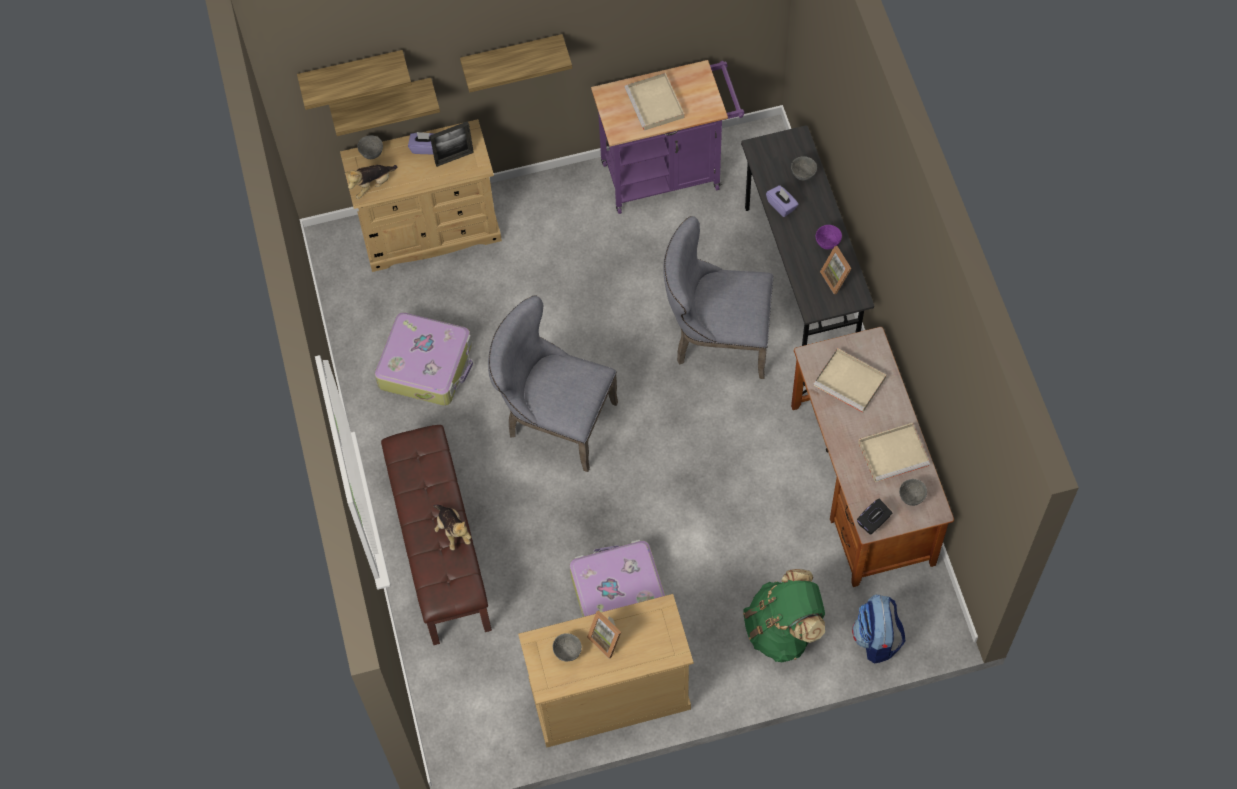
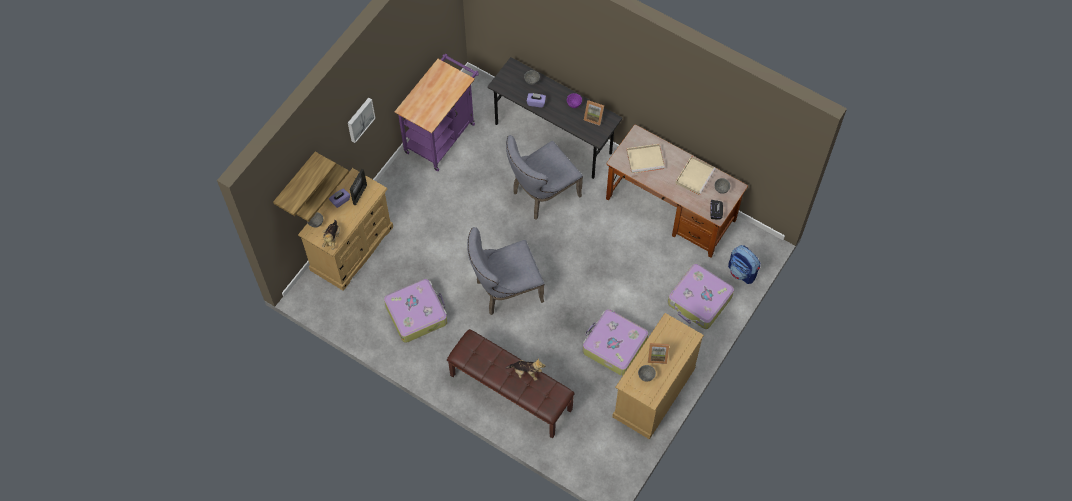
camera: 45 degrees left, 0 degrees up
(512, 57) = (360, 119): shelf -> picture
(655, 104) = (434, 97): beige tray -> none
(783, 629) = (699, 301): green backpack -> suitcase

